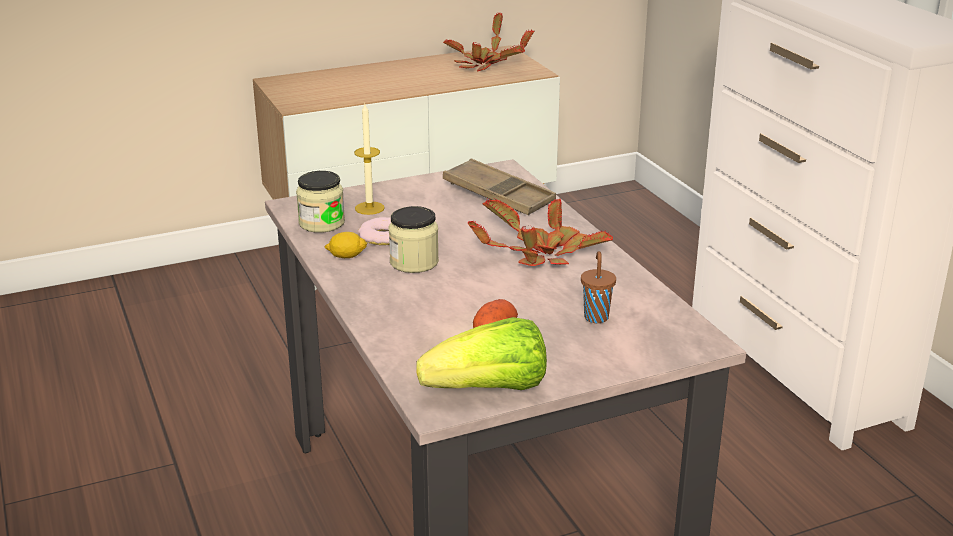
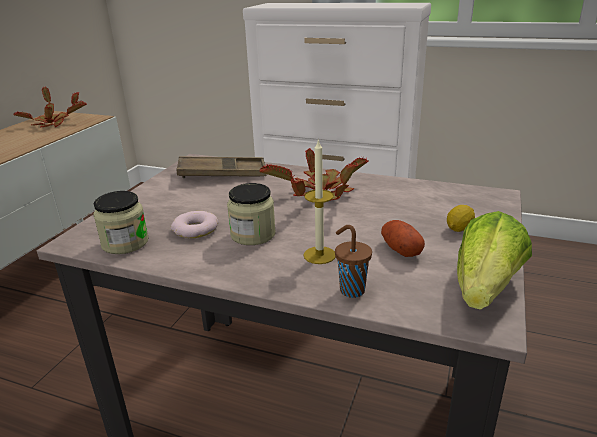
camera: 45 degrees left, 0 degrees up
(346, 256) = (193, 255): lemon -> lemon (459, 228)
(369, 208) = (146, 216): candle -> candle (319, 255)
(596, 317) = (425, 210): brown cup -> brown cup (351, 290)

